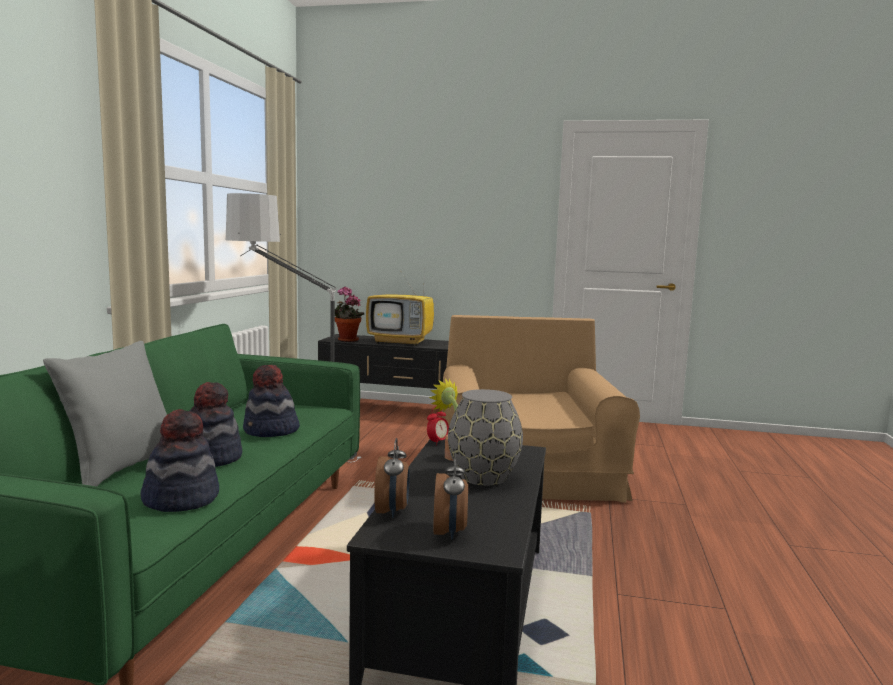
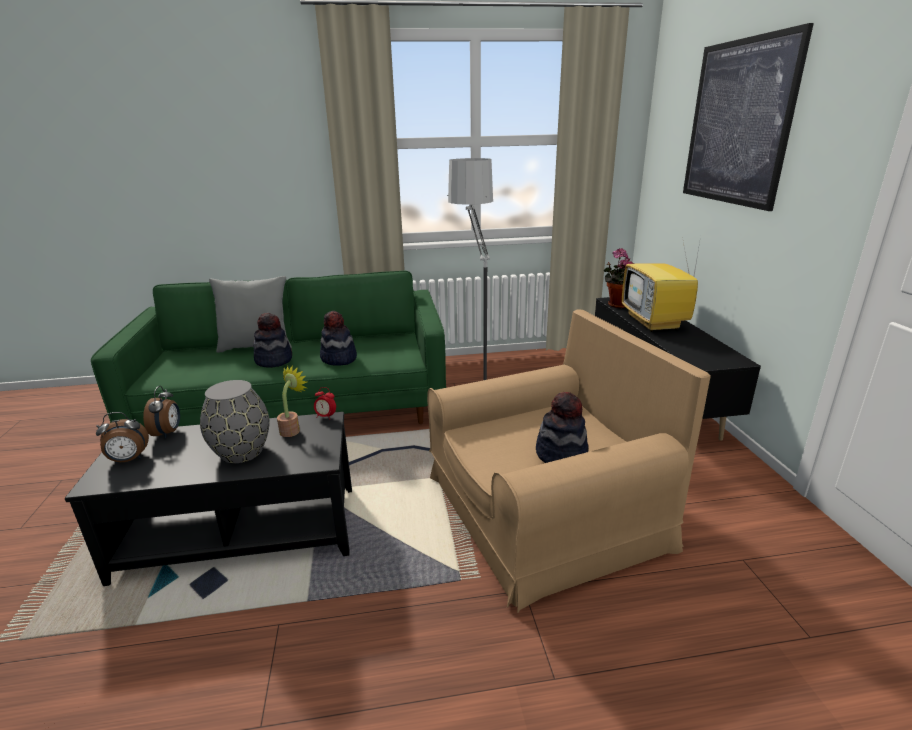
camera: 70 degrees right, 15 degrees up
(181, 499) = (205, 374): hat -> hat (561, 454)
(392, 511) = (168, 433): alarm clock -> alarm clock turned 75 degrees counterclockwise
(427, 184) = (738, 123): none -> picture

